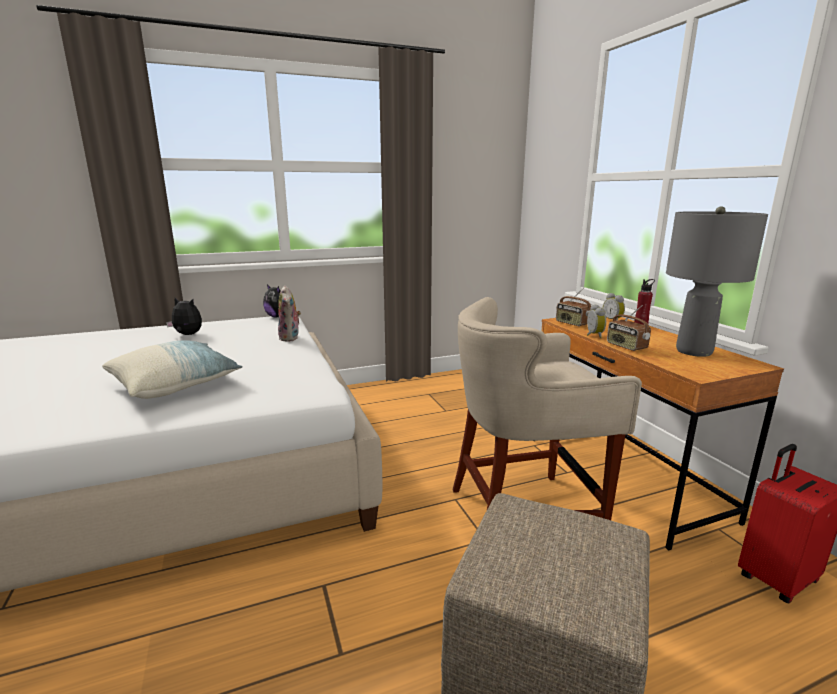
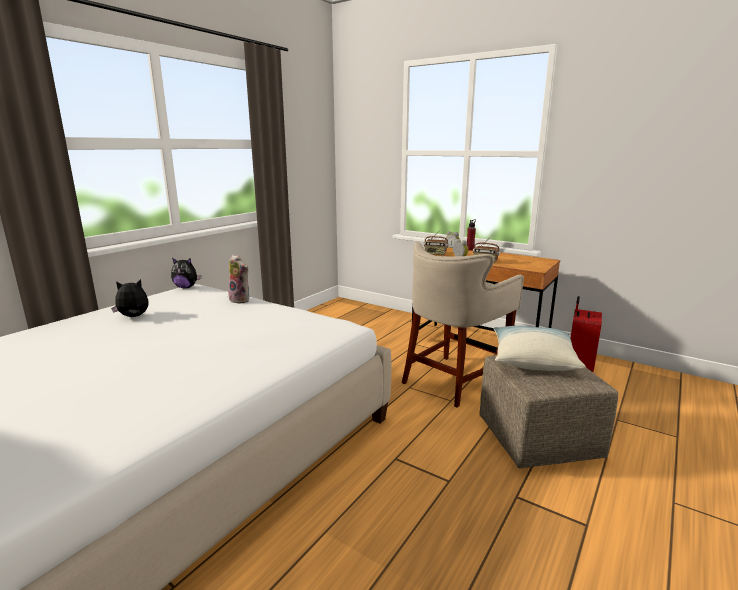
camera: 35 degrees left, 0 degrees up
(176, 384) = (230, 349): pillow -> pillow (532, 360)
(694, 351) = (516, 258): grey table lamp -> none

